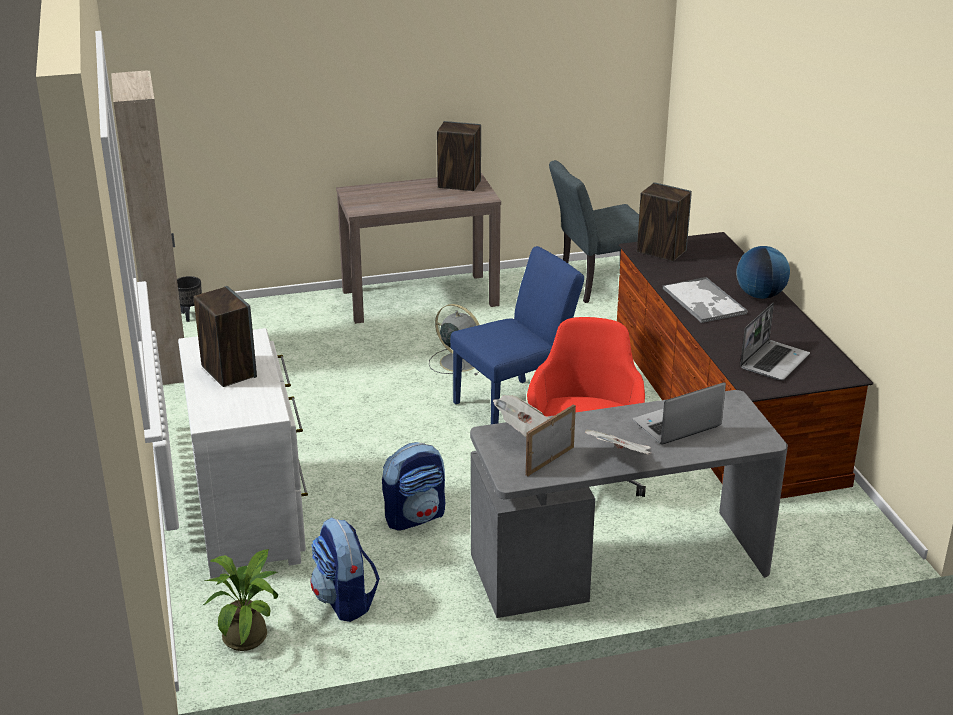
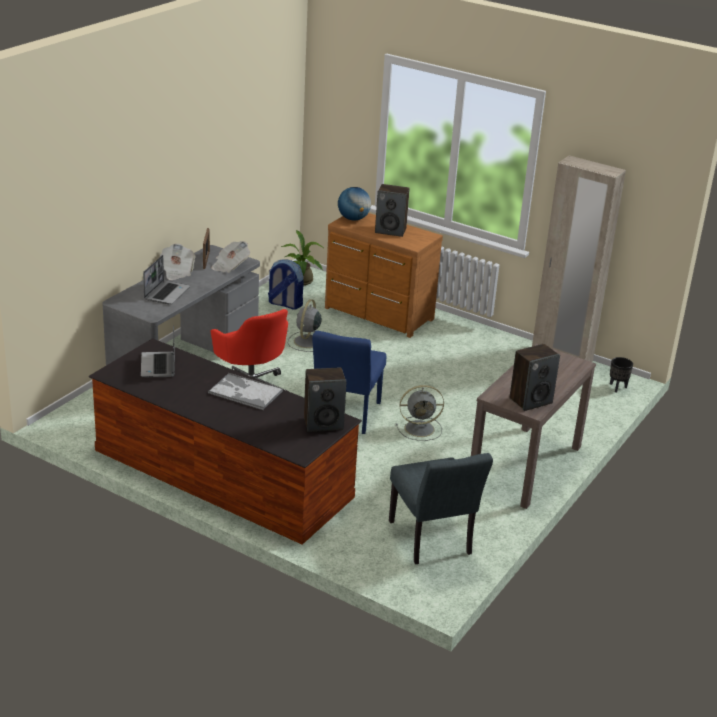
camera: 135 degrees right, 0 degrees up
(251, 514) = (378, 315): white dresser -> brown dresser
(415, 517) = (306, 342): backpack -> grey fan
(597, 285) = (432, 542): grey chair -> grey chair turned 135 degrees clockwise
(760, 295) = (214, 412): globe -> globe (353, 219)

